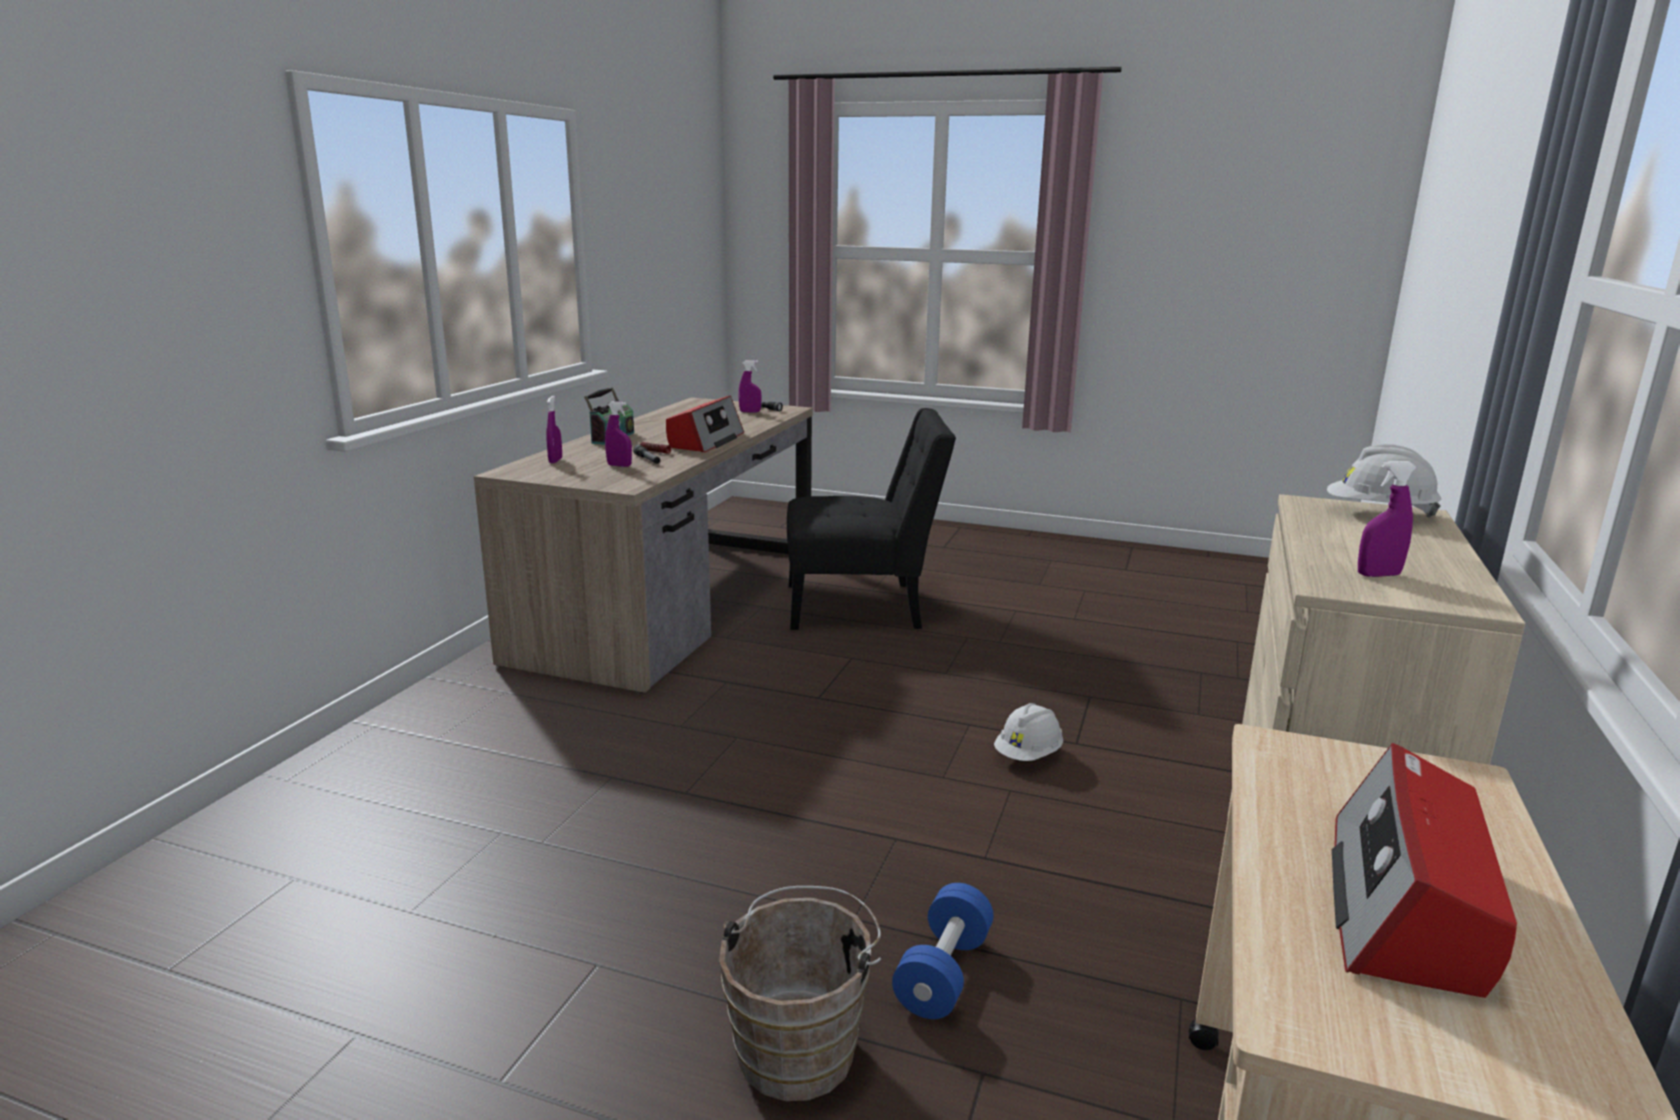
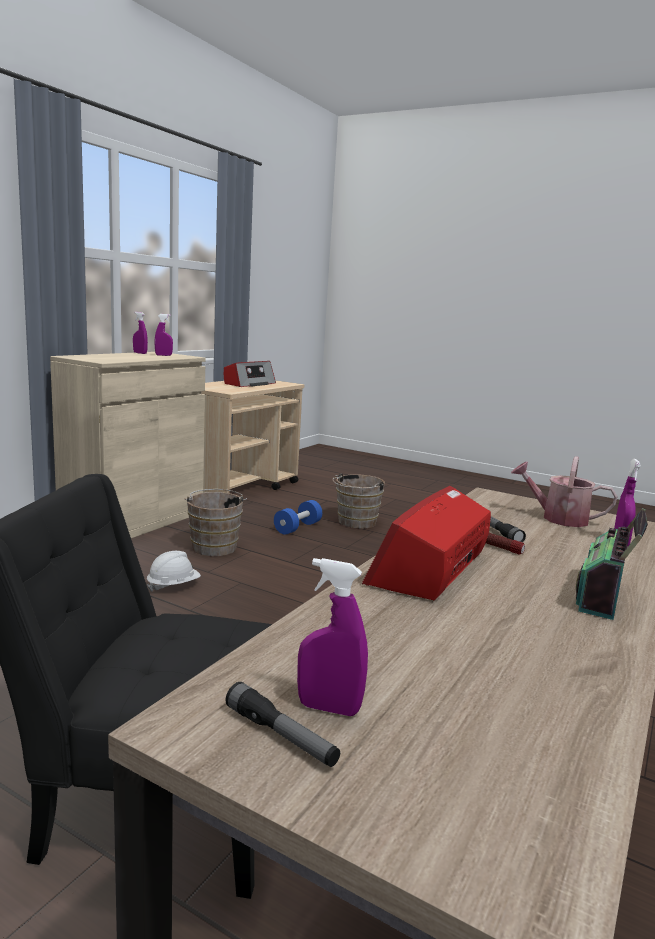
camera: 170 degrees left, 5 degrees down
(583, 472) = (558, 518): none -> watering can
(619, 465) = (525, 525): purple spray bottle -> purple spray bottle (140, 353)
(1060, 856) = (214, 546): none -> brown bucket
(1378, 514) = (89, 357): white hard hat -> none

